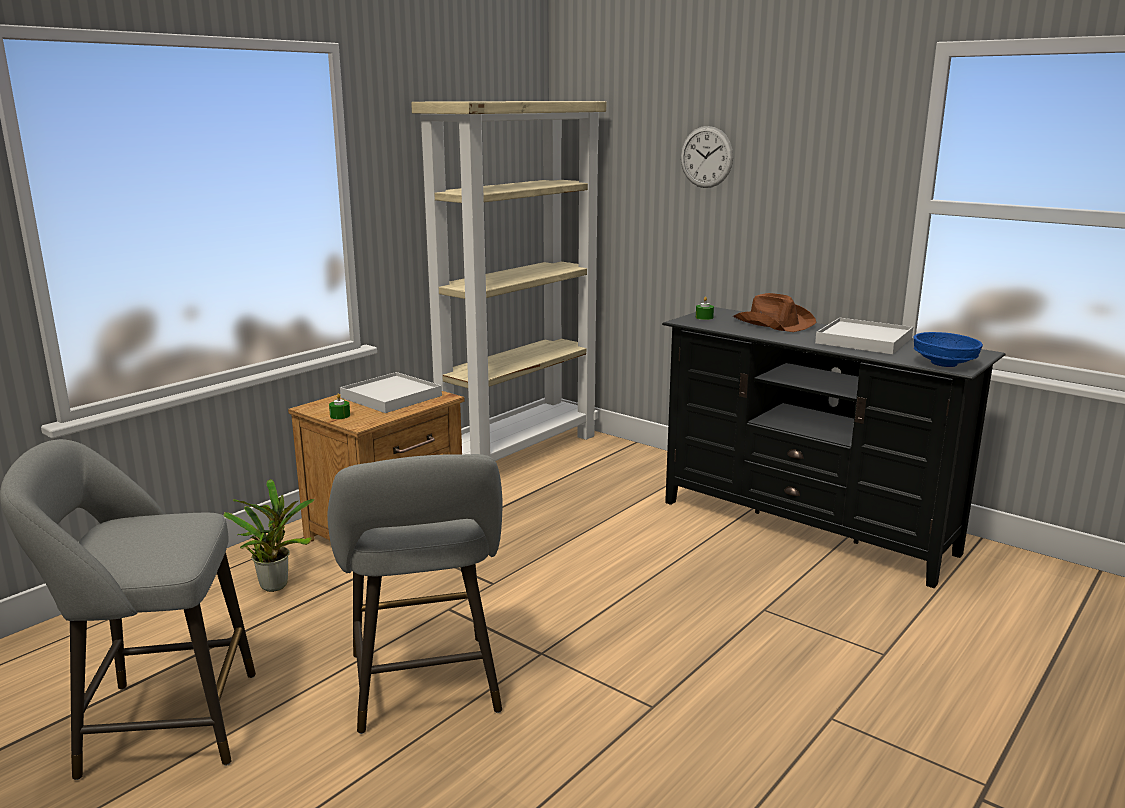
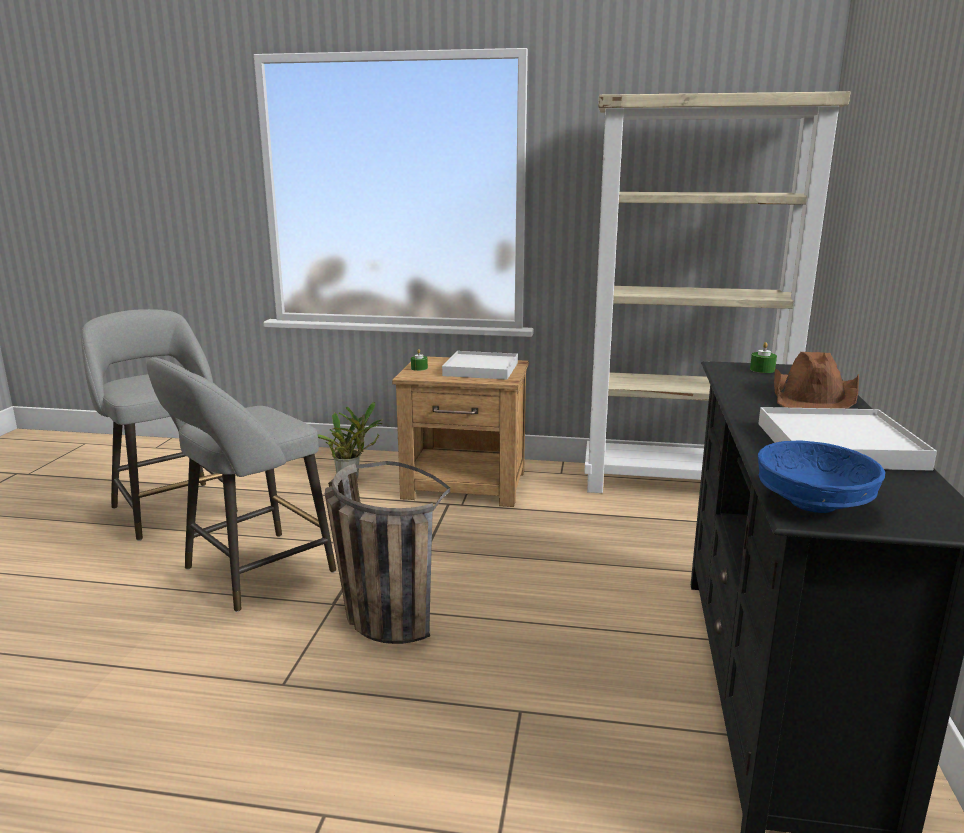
camera: 60 degrees right, 0 degrees up
(580, 635) = (376, 613): none -> basket
(706, 157) = (902, 159): wall clock -> none

